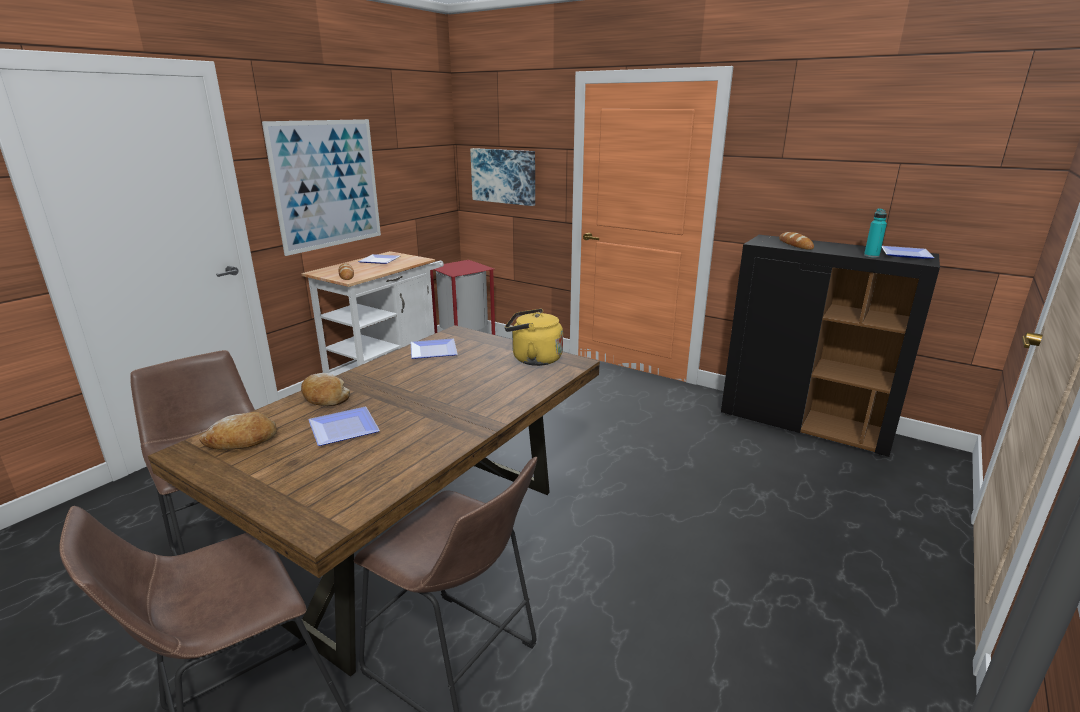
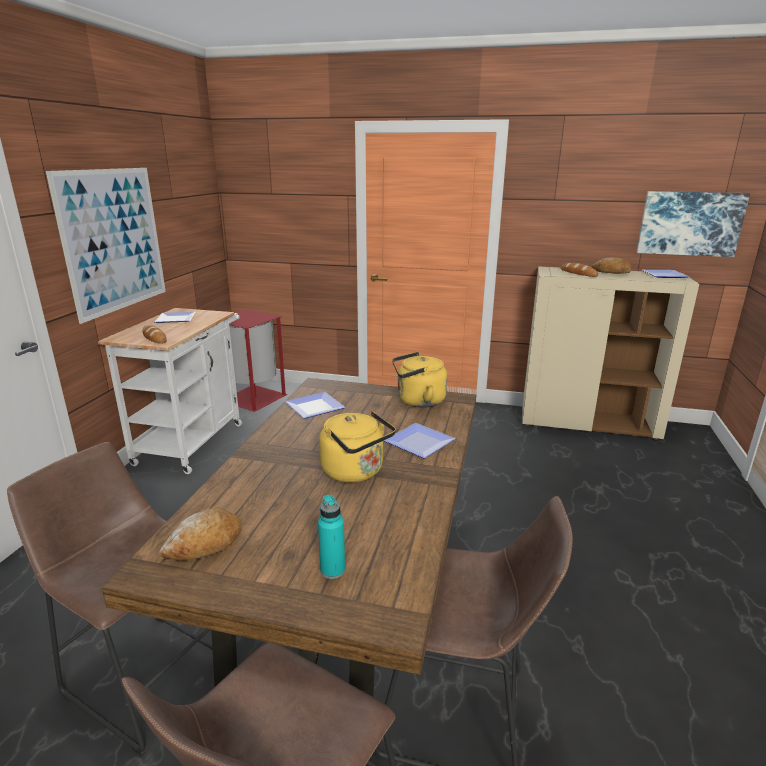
camera: 20 degrees left, 0 degrees up
(324, 397) = (250, 476): bread -> bread (611, 272)
(346, 429) = (310, 506): plate -> plate (422, 443)
(411, 410) = (356, 472): none -> yellow kettle
(504, 176) = (279, 223): picture -> picture (689, 223)
(805, 424) = (588, 423): black cabinet -> beige cabinet
(871, 256) = (644, 278): turquoise bottle -> turquoise bottle (332, 570)

